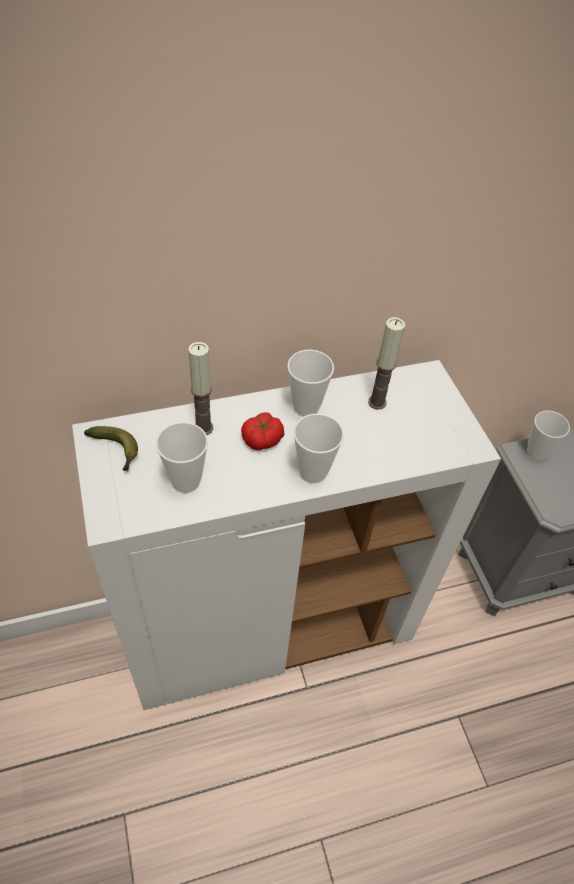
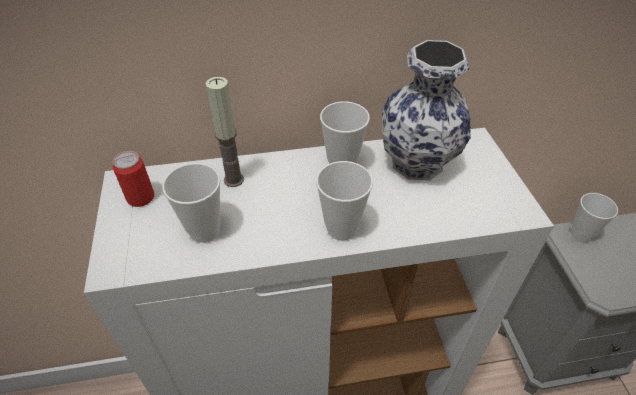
camera: 10 degrees right, 5 degrees down
(116, 451) = (140, 197): banana -> can
(262, 439) = (292, 193): tomato -> none
(377, 402) = (417, 163): candle -> vase

